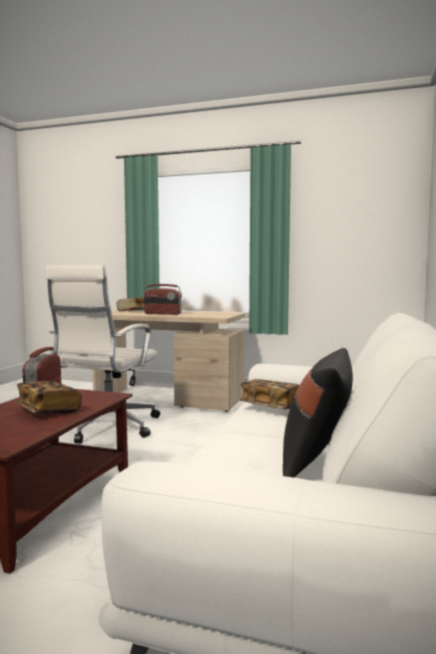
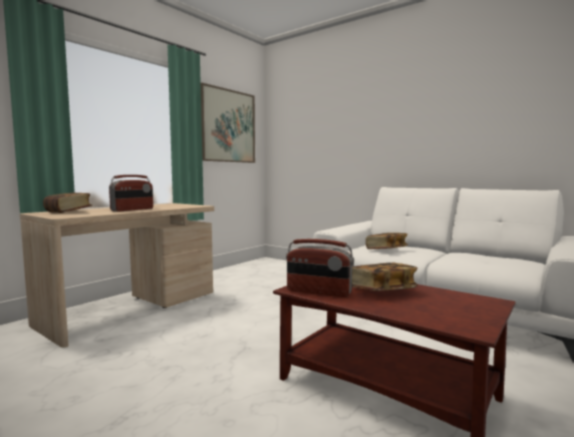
camera: 70 degrees left, 0 degrees up
(106, 427) = (183, 345): white office chair -> none
(317, 463) = (488, 254): black pillow -> none
(348, 220) = (228, 126): none -> picture

